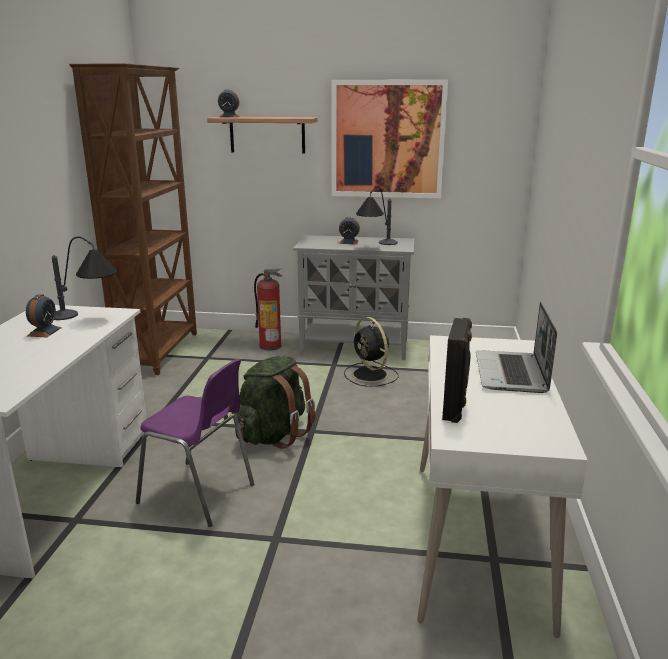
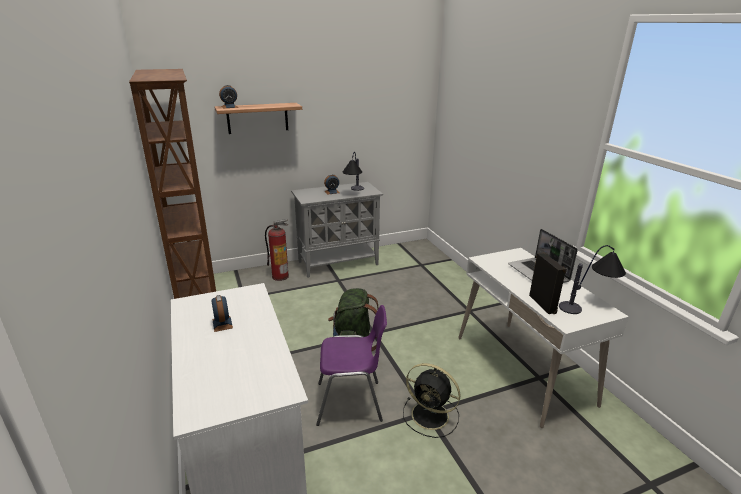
camera: 30 degrees left, 5 degrees up
(88, 317) = (236, 301): table lamp -> table lamp (588, 304)
(371, 375) = (369, 282): black fan -> black fan (431, 416)
(387, 139) = (346, 115): picture -> none

